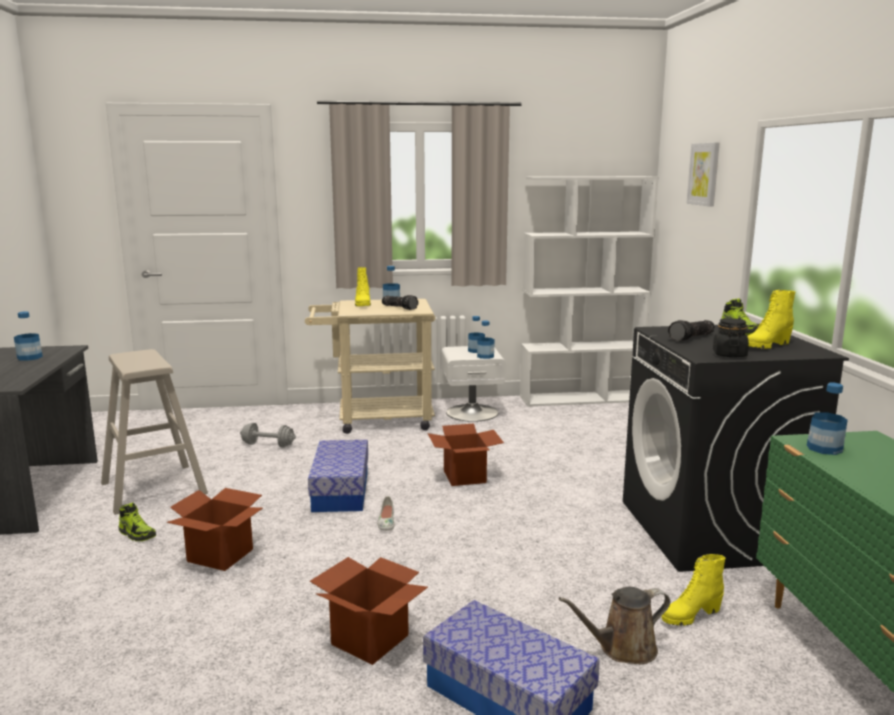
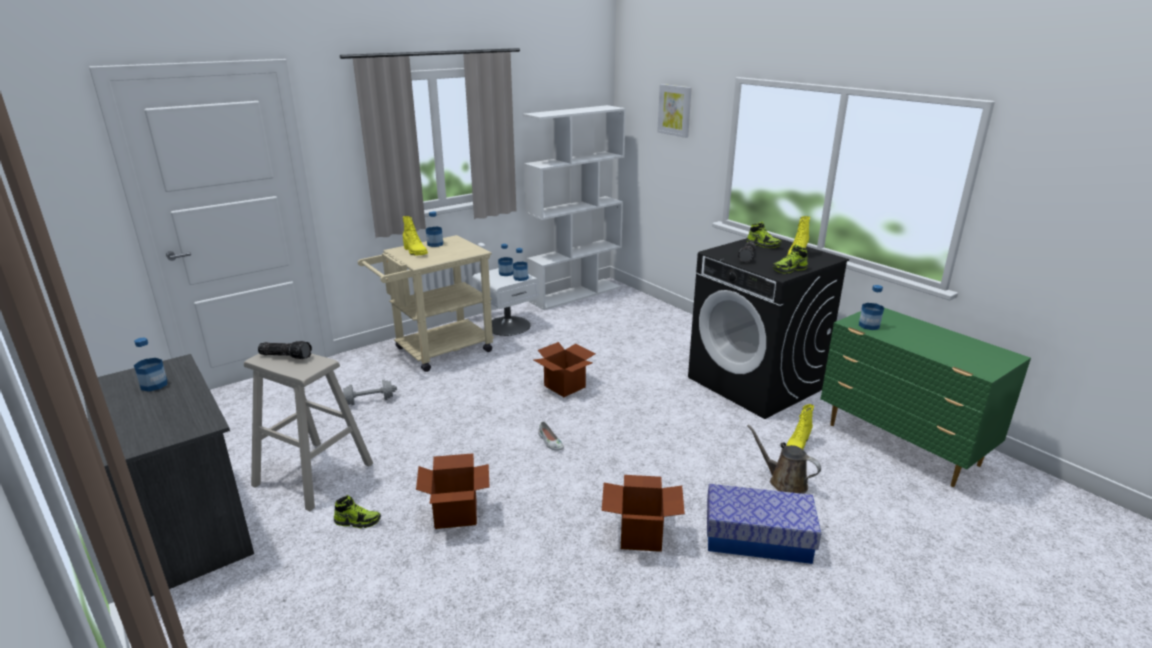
camera: 30 degrees left, 10 degrees up
(341, 491) = (485, 426): storage box -> none
(400, 307) = (454, 250): flashlight -> flashlight (286, 356)
(622, 649) = (784, 482): brown watering can -> brown watering can turned 90 degrees clockwise
(729, 354) = (789, 269): black jar -> shoe

